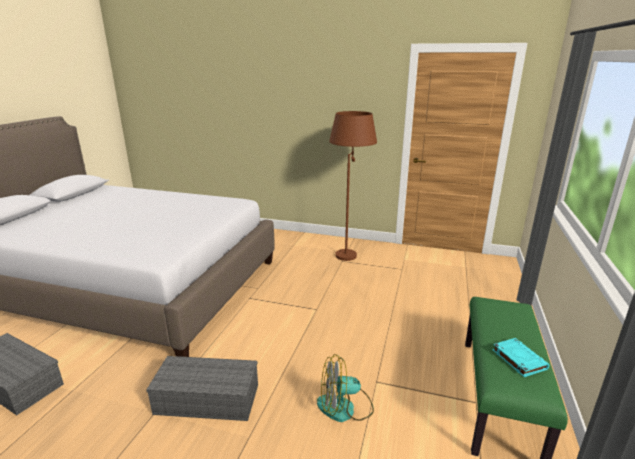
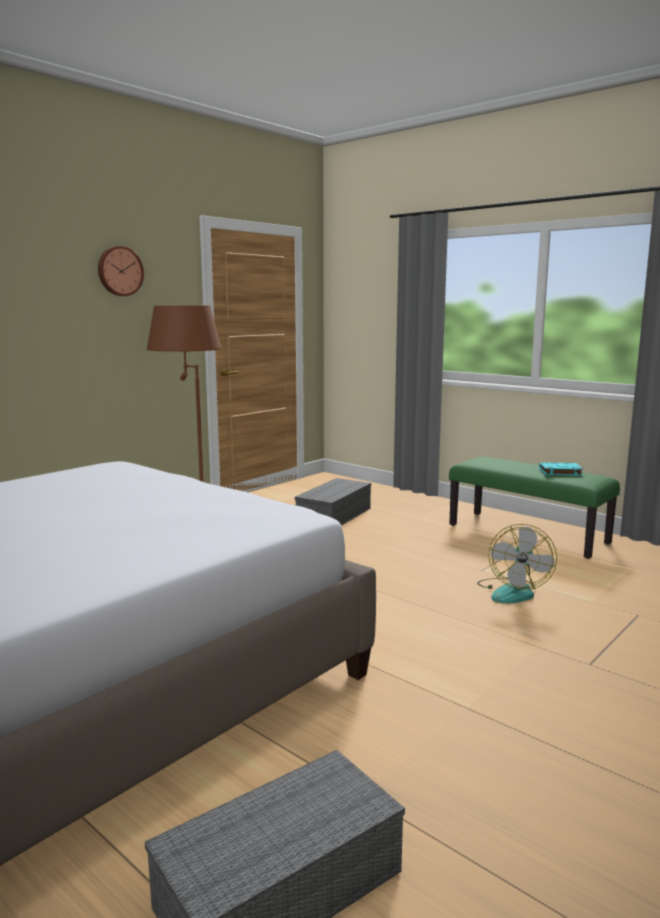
camera: 65 degrees left, 10 degrees down
(205, 400) = (460, 666): grey storage box -> grey storage box (334, 516)
(341, 87) = (119, 271): none -> wall clock

